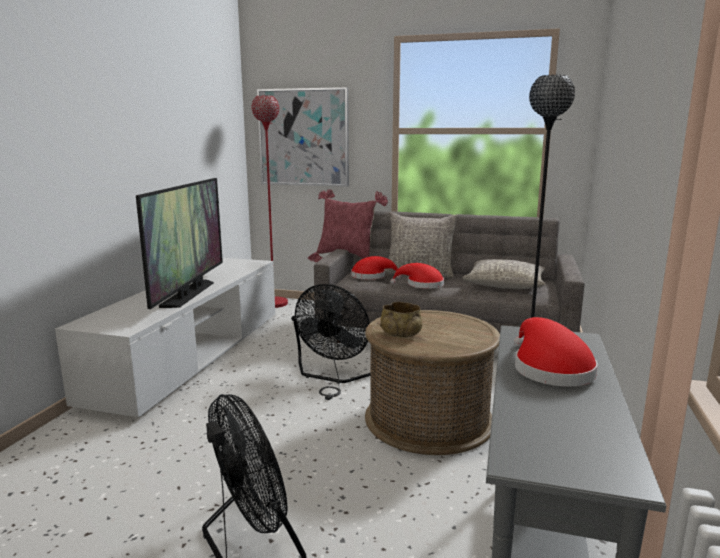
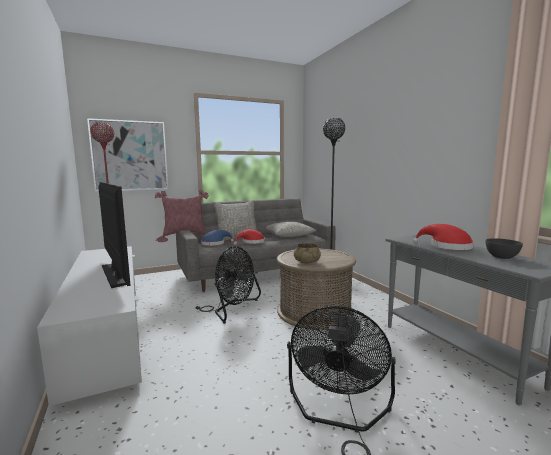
camera: 40 degrees left, 5 degrees down
(331, 375) = (230, 309): black fan -> black fan turned 135 degrees clockwise
(371, 276) = (215, 243): red hat -> blue hat
(574, 420) = (501, 257): none -> grey bowl

